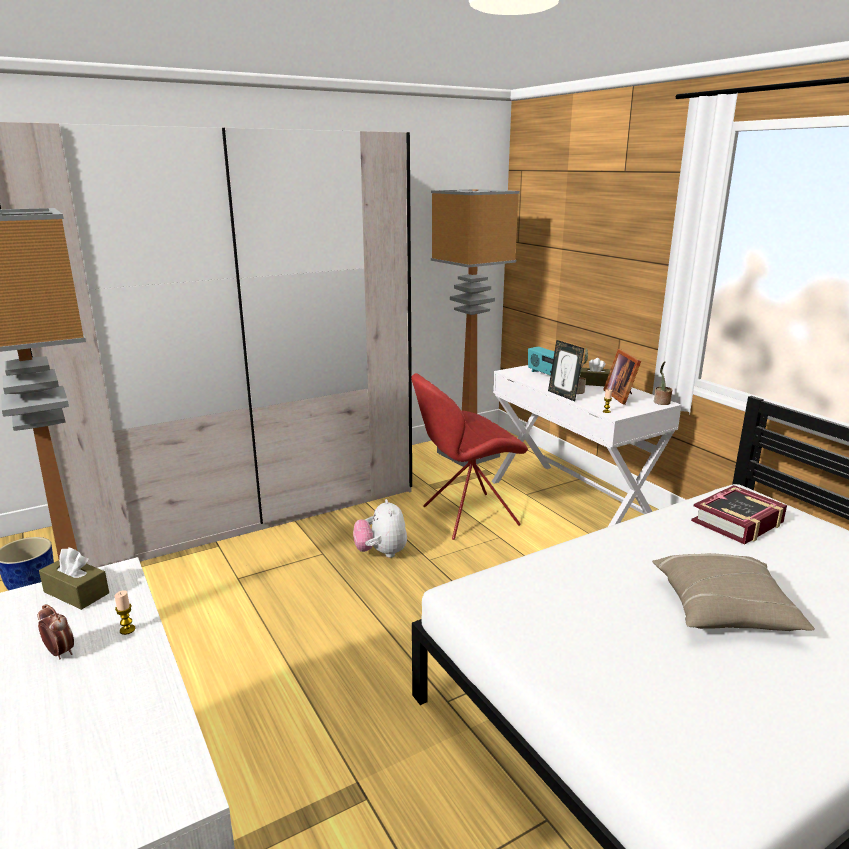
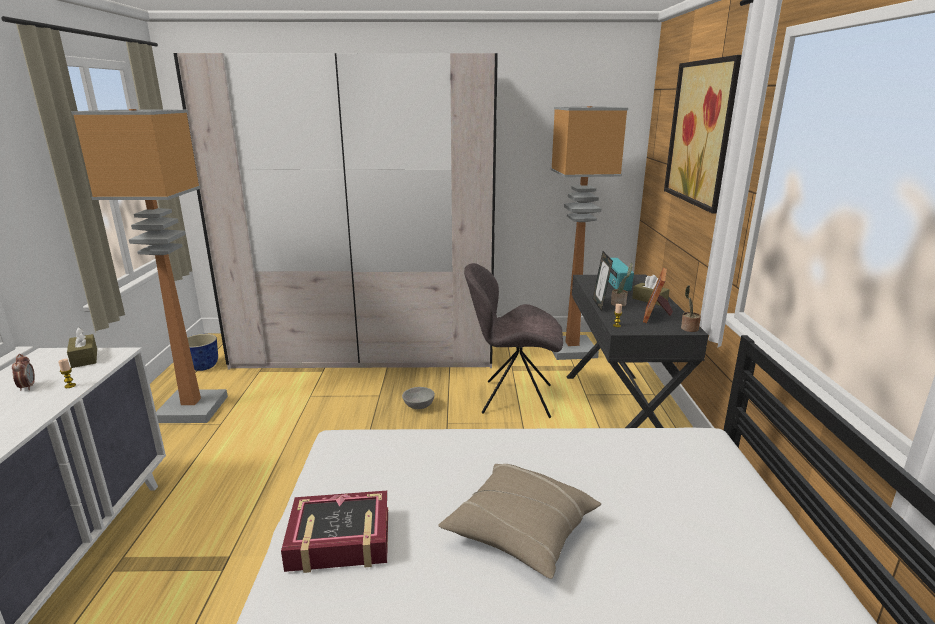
camera: 30 degrees right, 0 degrees up
(381, 553) = (418, 407): plush toy -> grey bowl
(466, 516) = (513, 398): red chair -> grey chair
(571, 503) = (619, 413): white desk -> black desk
(607, 215) = (701, 133): none -> picture
(738, 522) = (659, 462): book -> book (339, 540)

